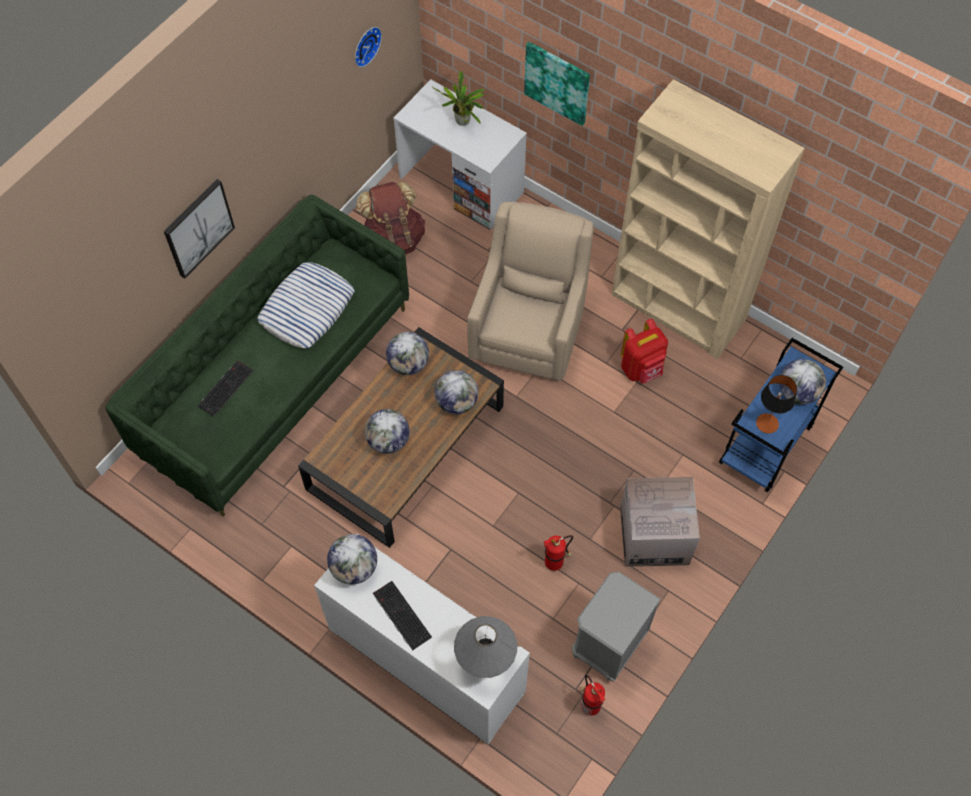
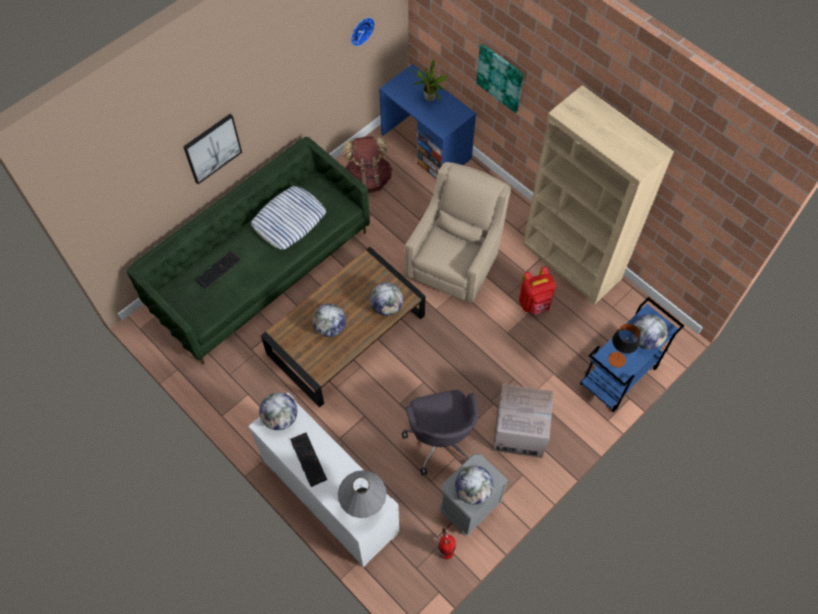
camera: 10 degrees right, 0 degrees up
(408, 364) = (357, 273): globe -> globe (473, 490)
(461, 185) = (426, 146): white desk -> blue desk
(556, 562) = (441, 439): fire extinguisher -> grey office chair

